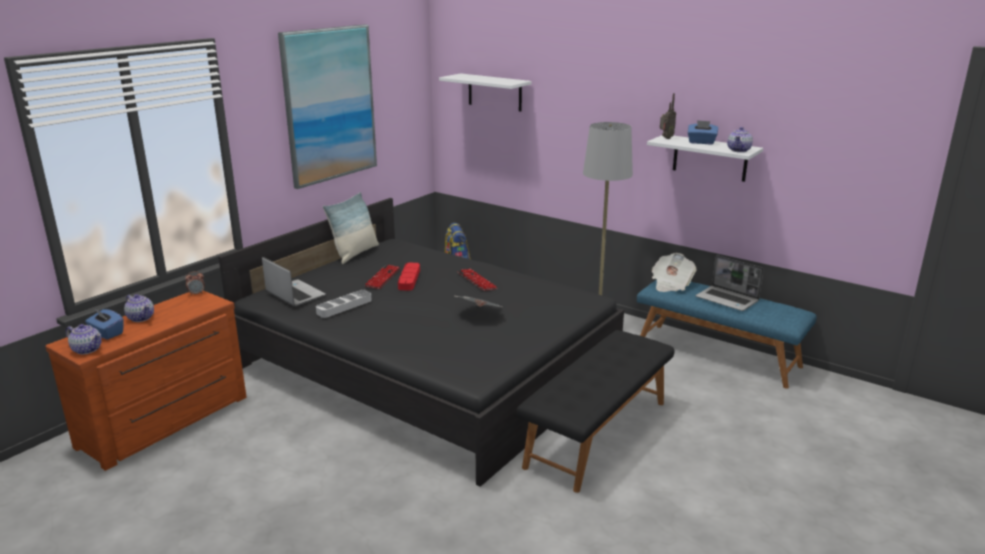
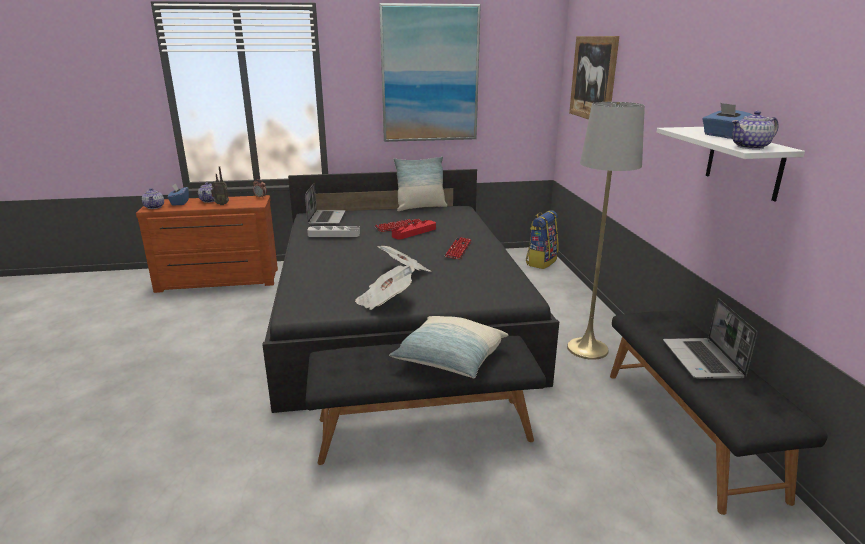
camera: 45 degrees right, 0 degrees up
(495, 92) = (593, 78): white shelf -> picture
(618, 362) = (450, 360): none -> pillow
(665, 138) = (689, 128): radio -> radio (222, 204)
(671, 284) = (661, 320): newspaper -> newspaper (385, 301)
(718, 354) = (688, 430): blue bench -> black bench

